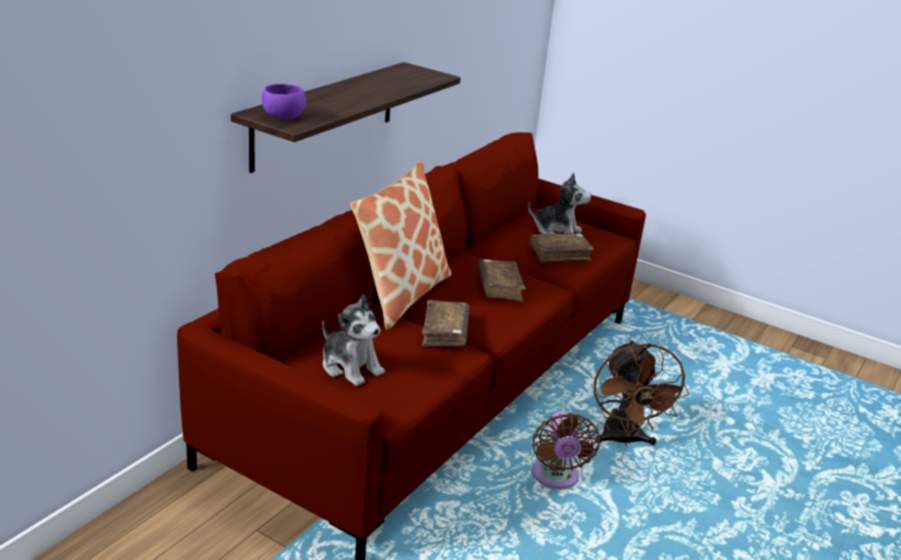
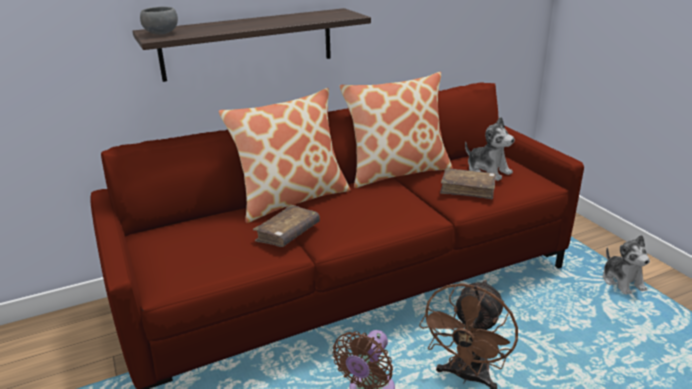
camera: 35 degrees right, 0 degrees up
(282, 117) = (161, 33): purple bowl -> grey bowl
(350, 367) = (182, 245): plush toy -> plush toy (622, 281)
(472, 246) = (397, 172): none -> pillow
(499, 287) = (379, 207): brown book -> none

